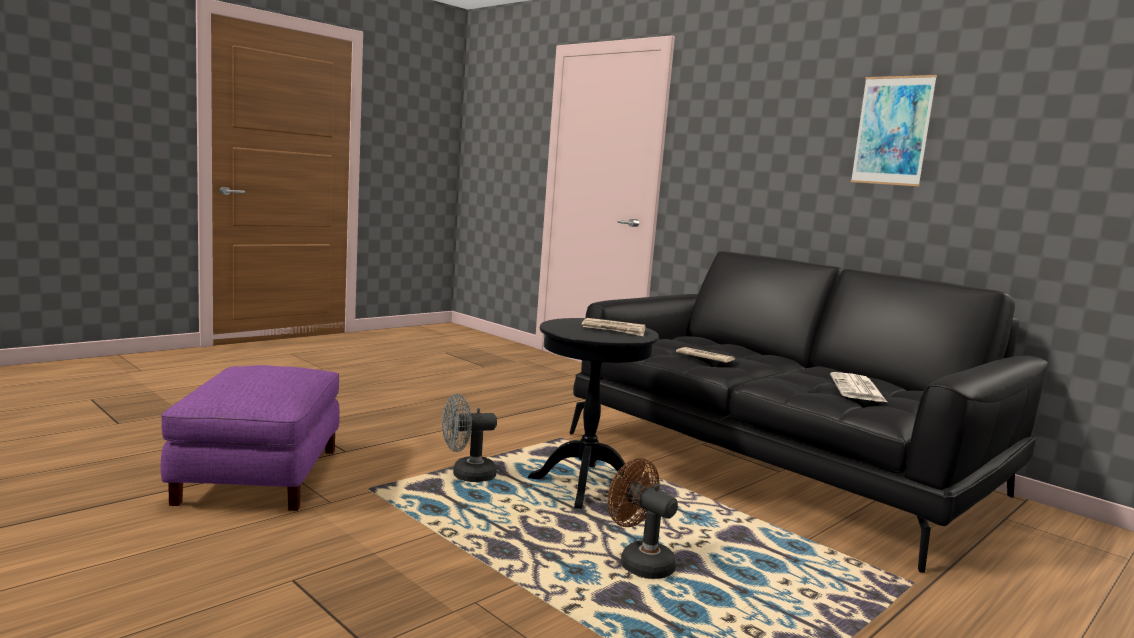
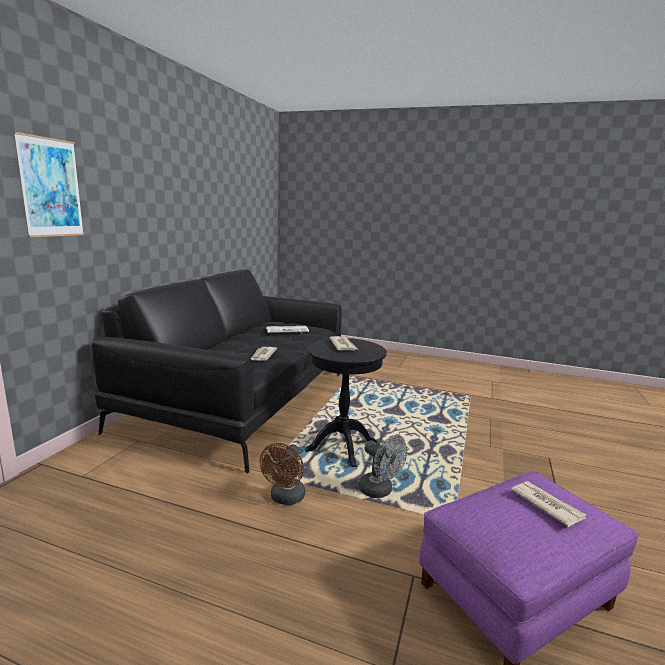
camera: 115 degrees left, 5 degrees up
(251, 381) = (546, 505): none -> newspaper
(639, 562) = (407, 420): brown fan -> brown fan (285, 499)
(892, 131) = (171, 185): picture -> picture (51, 188)

